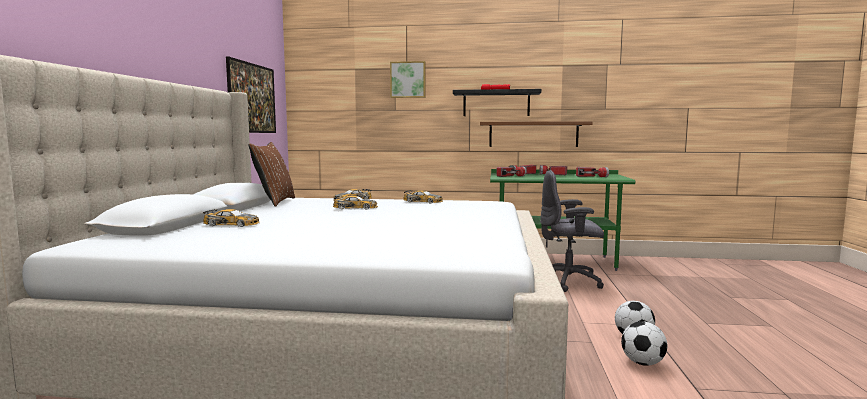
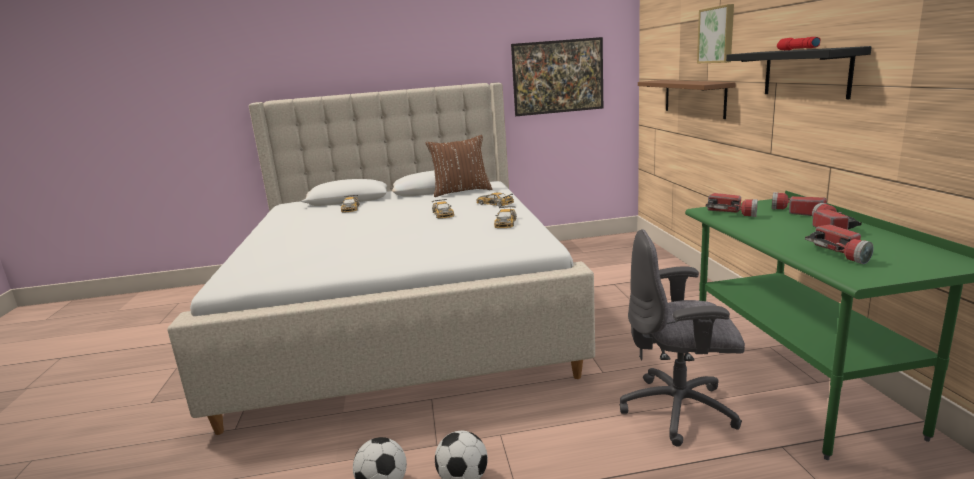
camera: 75 degrees right, 10 degrees up
(533, 134) = (852, 138): brown shelf -> brown shelf (694, 97)
(569, 282) = (680, 410): grey office chair -> grey office chair turned 75 degrees counterclockwise

